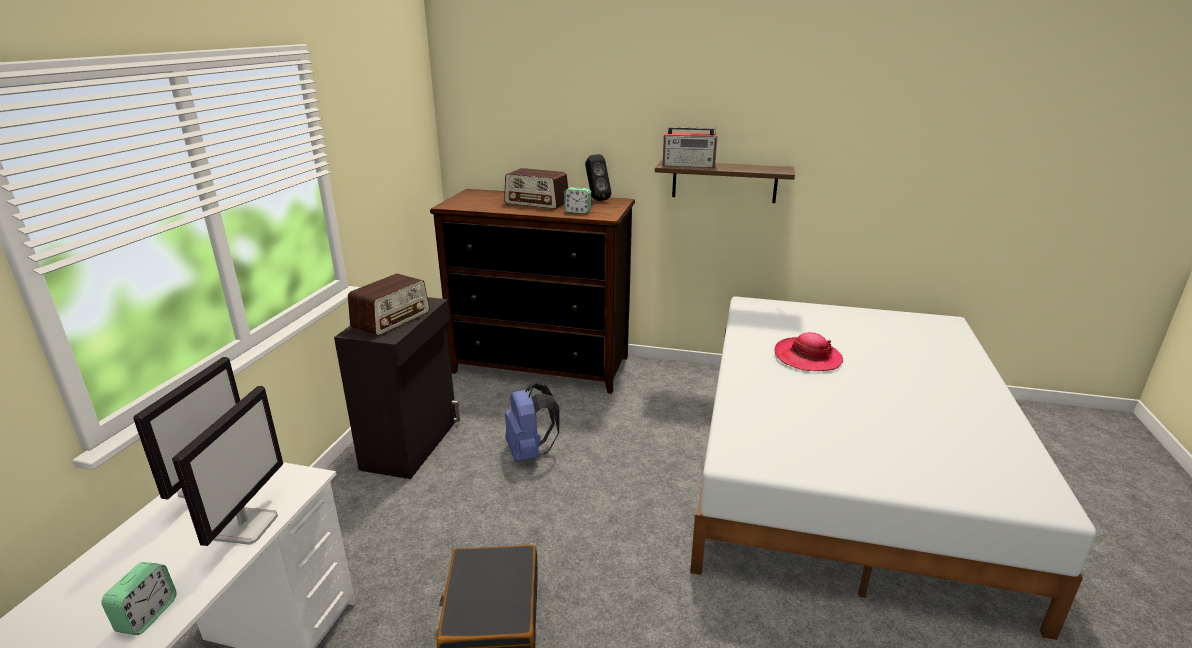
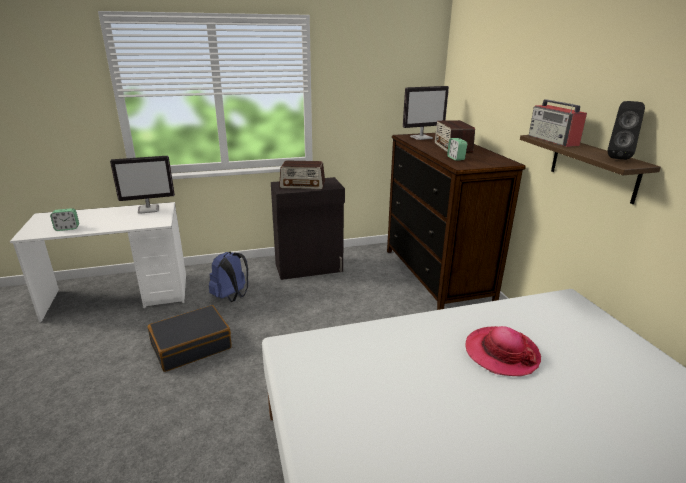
camera: 60 degrees right, 0 degrees up
(246, 526) = (124, 224): monitor -> monitor (421, 137)
(530, 453) = (337, 306): blue backpack -> blue backpack (231, 297)
(596, 199) = (495, 157): black speaker -> black speaker (618, 158)

